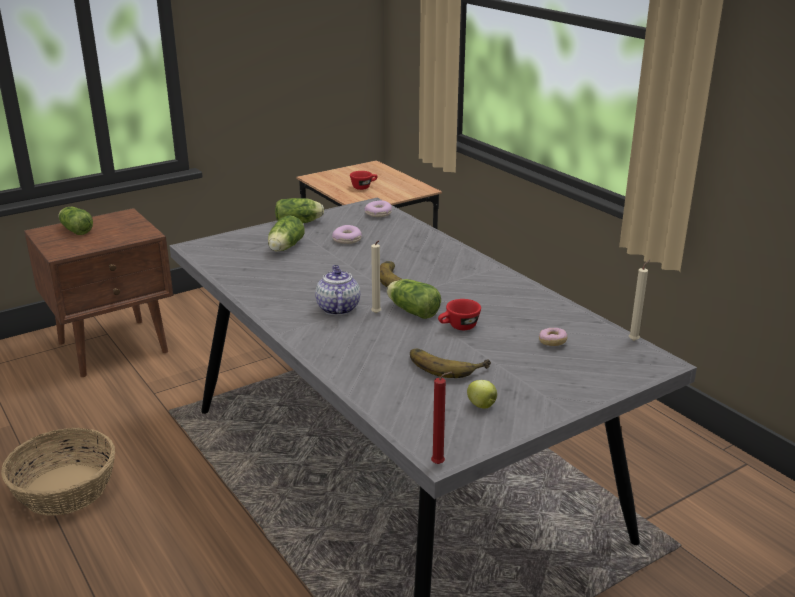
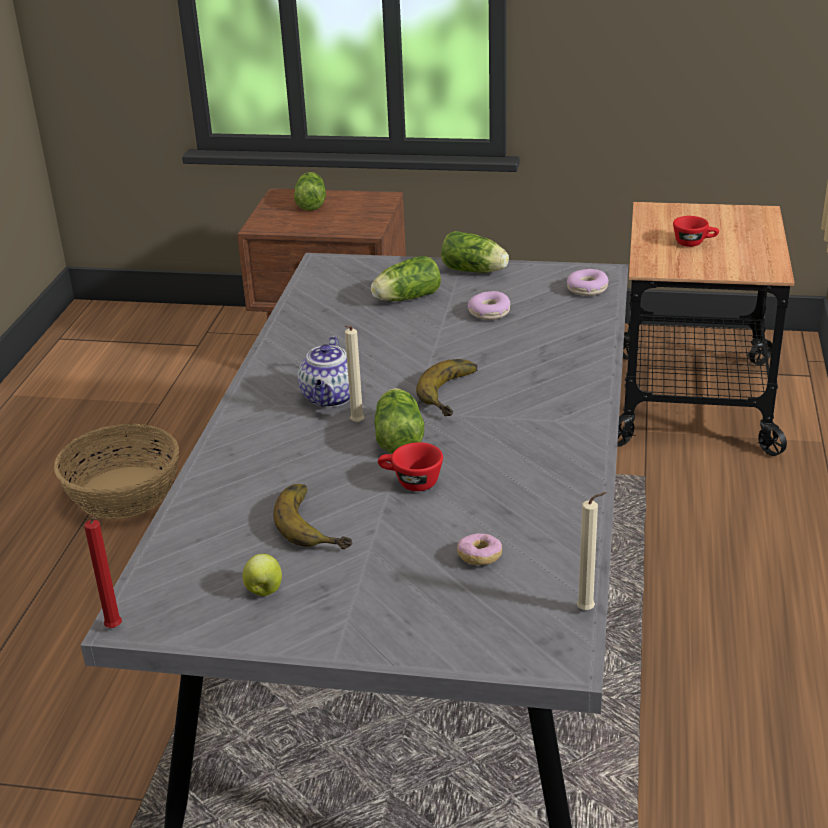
camera: 45 degrees right, 5 degrees up
(337, 308) = (330, 398): teapot -> teapot turned 150 degrees clockwise

